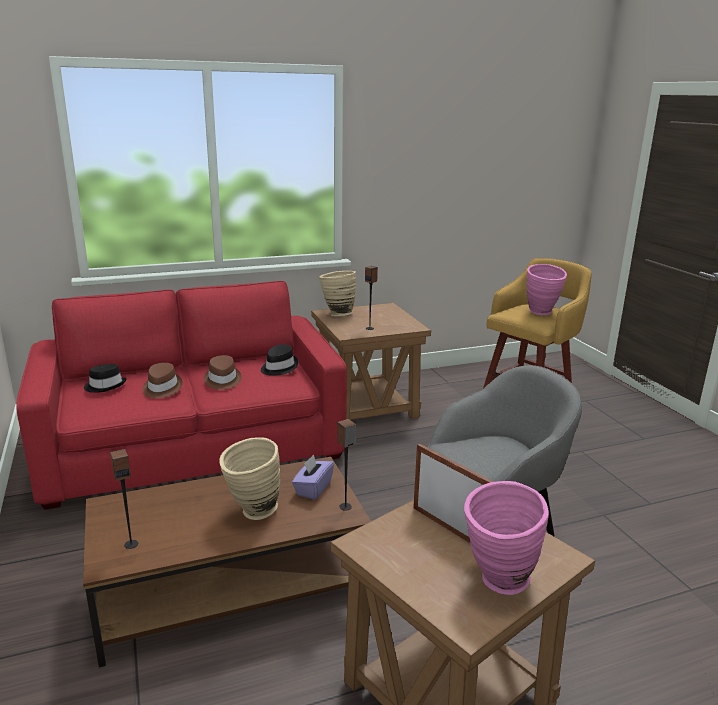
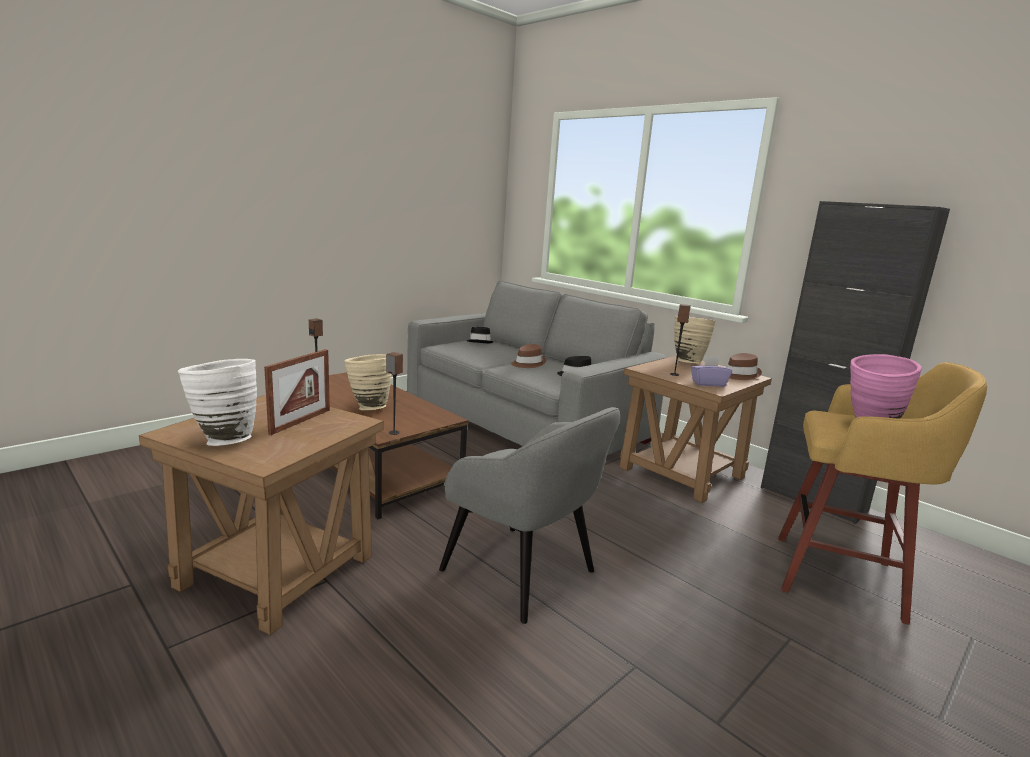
camera: 65 degrees right, 5 degrees down
(161, 388) = (493, 352): brown hat -> brown hat (739, 375)
(193, 445) = (525, 419): red sofa -> grey sofa
(313, 489) = (412, 420): purple tissue box -> purple tissue box (708, 383)
(432, 377) = (813, 499): none -> black cabinet
(497, 584) = (223, 439): pink vase -> white vase

